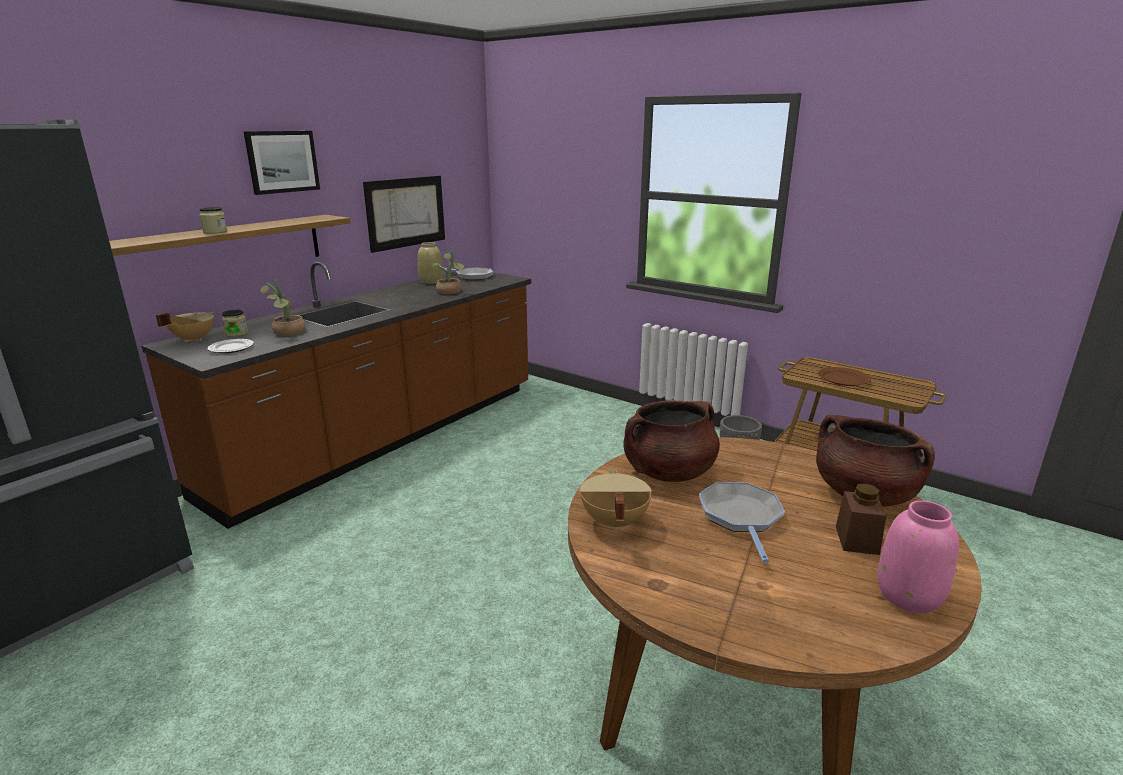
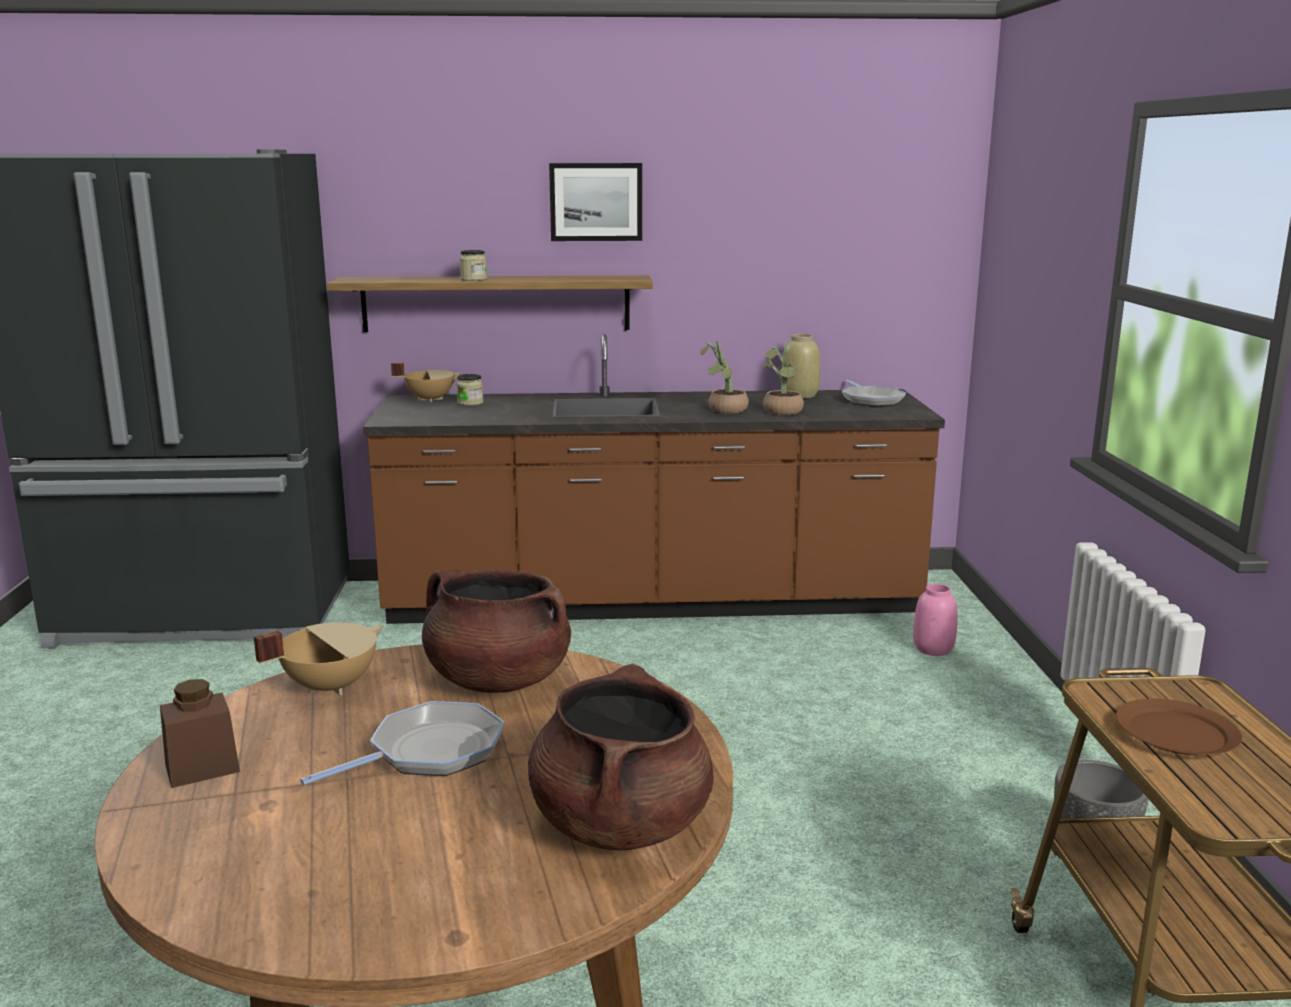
camera: 50 degrees right, 5 degrees down
(231, 348) = (430, 414): plate -> none
(287, 333) = (506, 413): potted plant -> potted plant (724, 410)
(406, 212) = (789, 286): picture -> none
(856, 540) = (459, 845): brown jar -> brown jar (202, 768)
(909, 596) = (335, 914): pink vase -> pink vase (933, 649)

